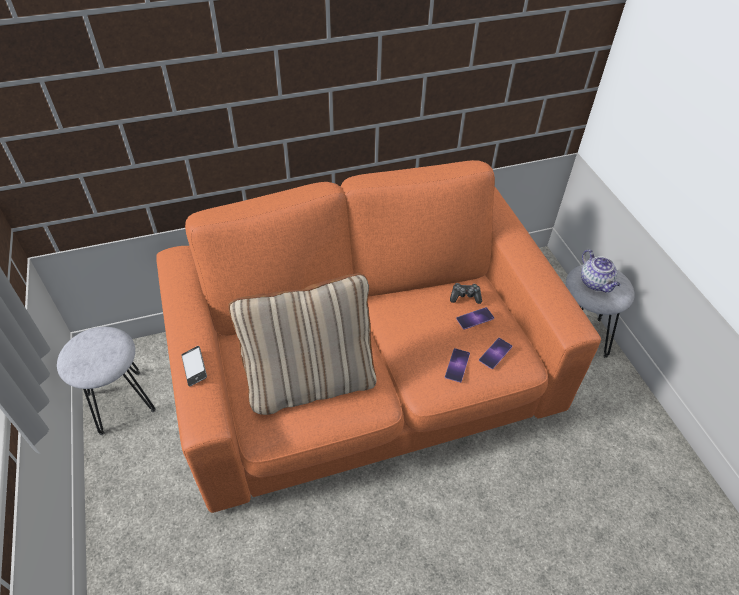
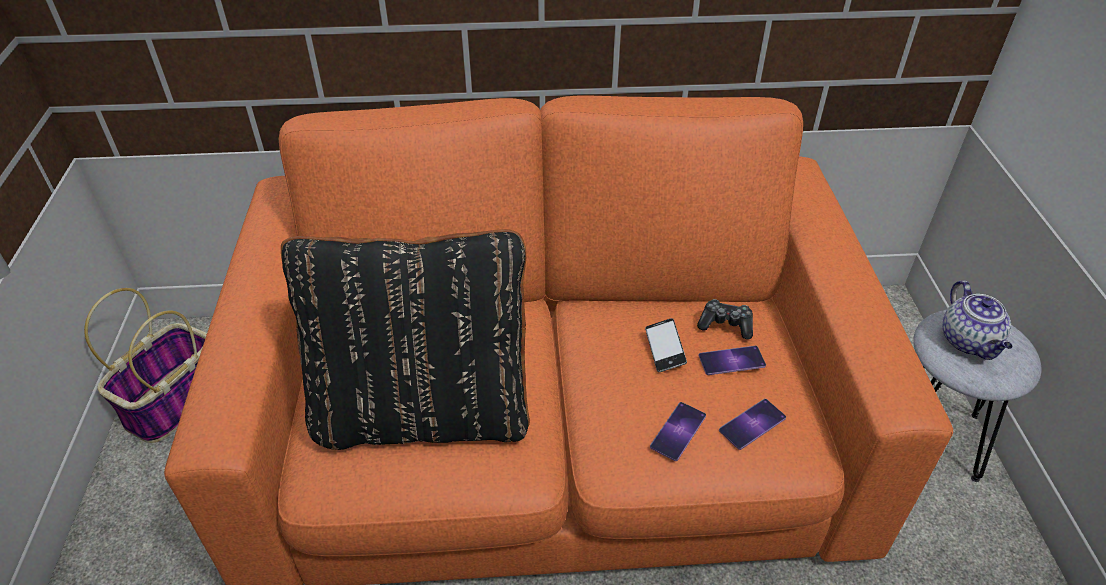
camera: 15 degrees right, 5 degrees down
(120, 401) = (176, 400): grey stool -> basket
(194, 368) = (234, 350): phone -> phone (664, 348)
(311, 381) = (424, 411): beige pillow -> black pillow

